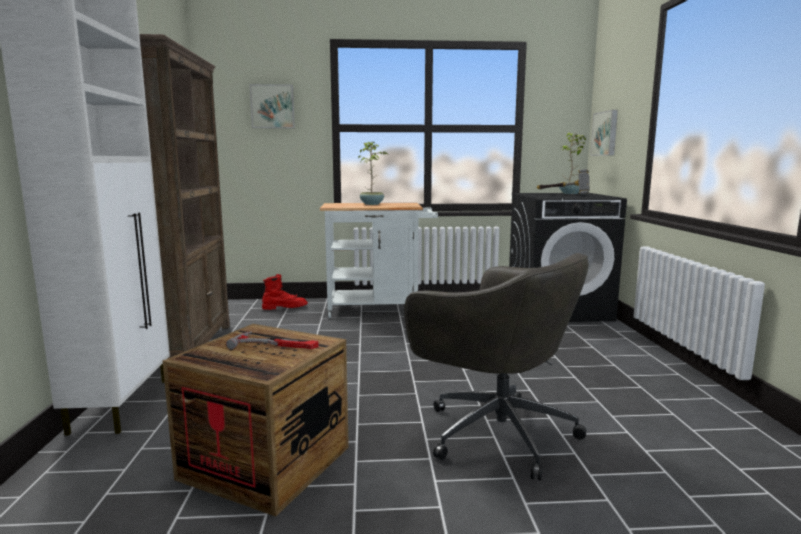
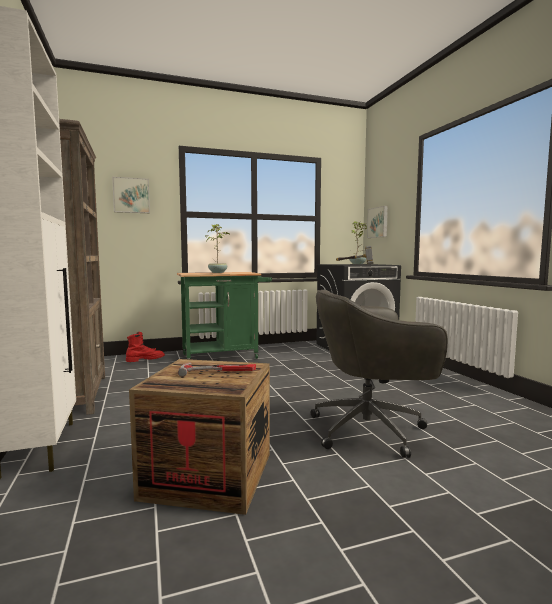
camera: 15 degrees left, 5 degrees down
(379, 309) = (225, 356): white cart -> green cart
(495, 432) = (370, 429): grey office chair -> grey office chair turned 150 degrees clockwise

